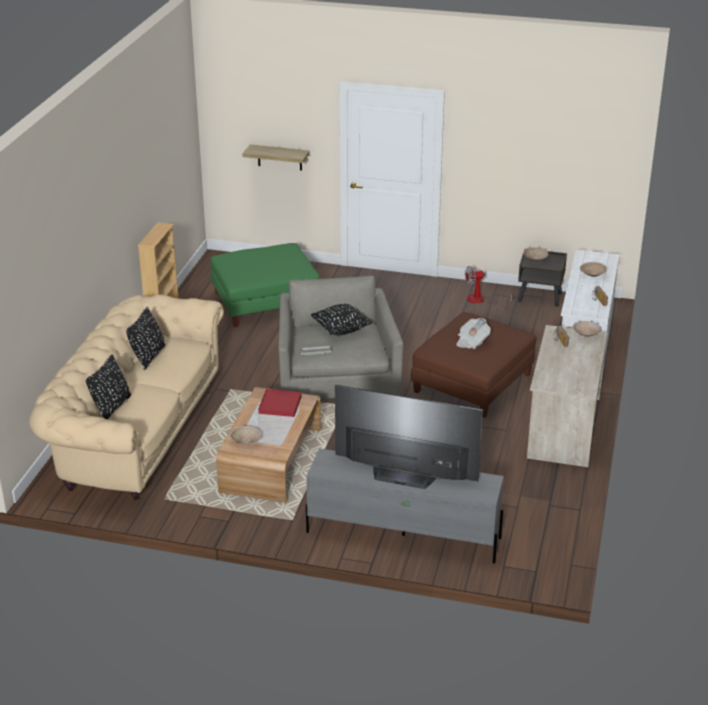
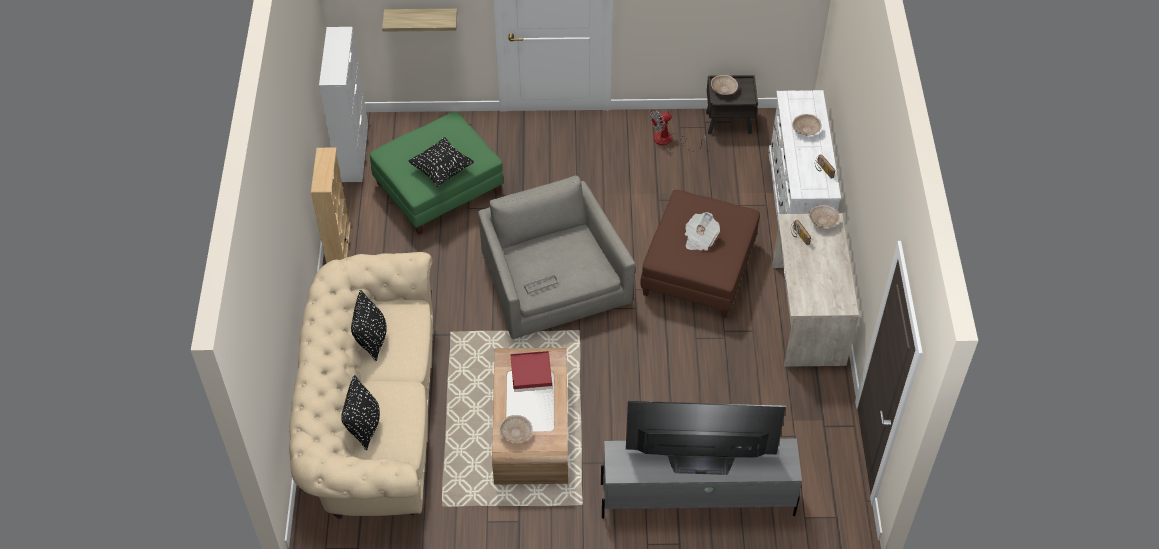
camera: 15 degrees left, 20 degrees up
(205, 272) = (353, 152): none -> white cabinet
(340, 330) = (555, 245): black pillow -> black pillow (442, 170)

